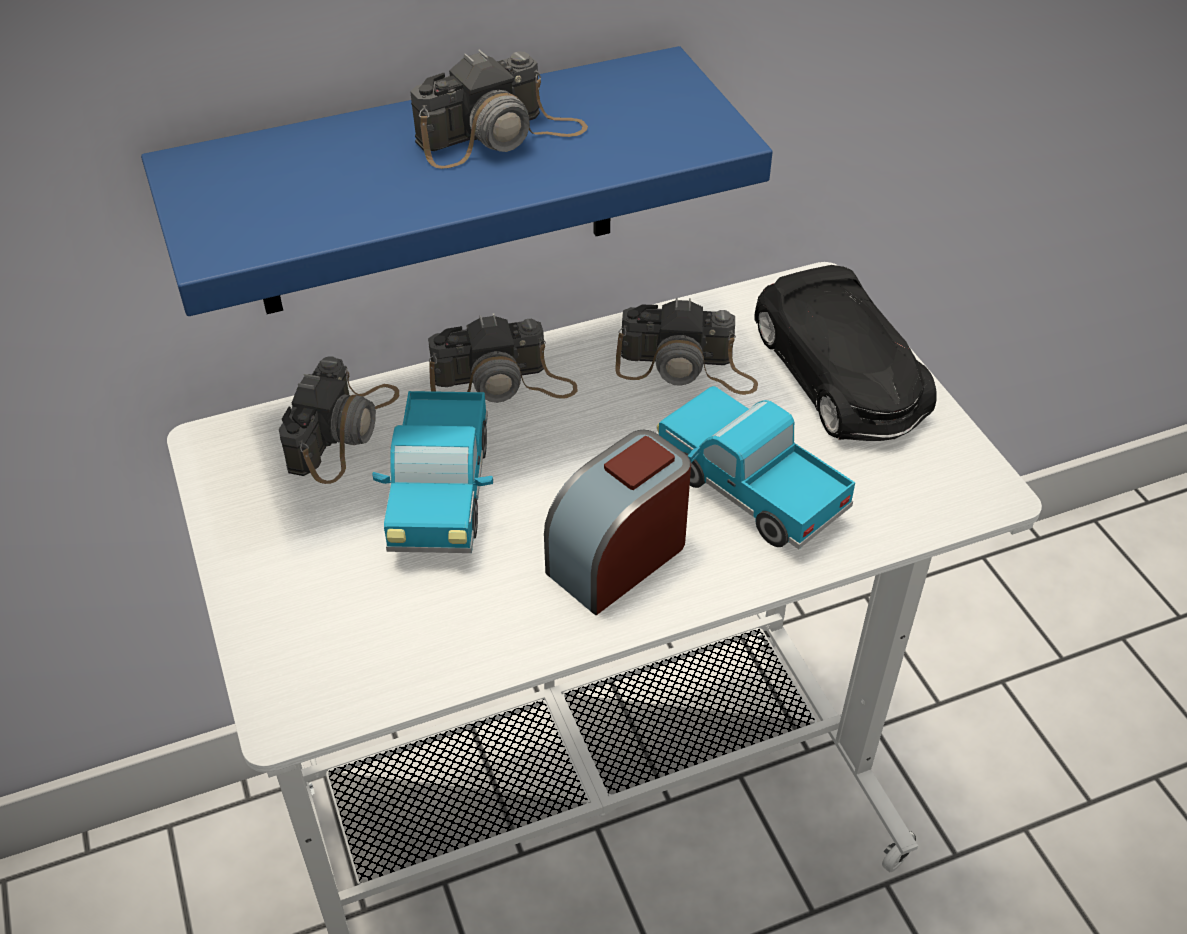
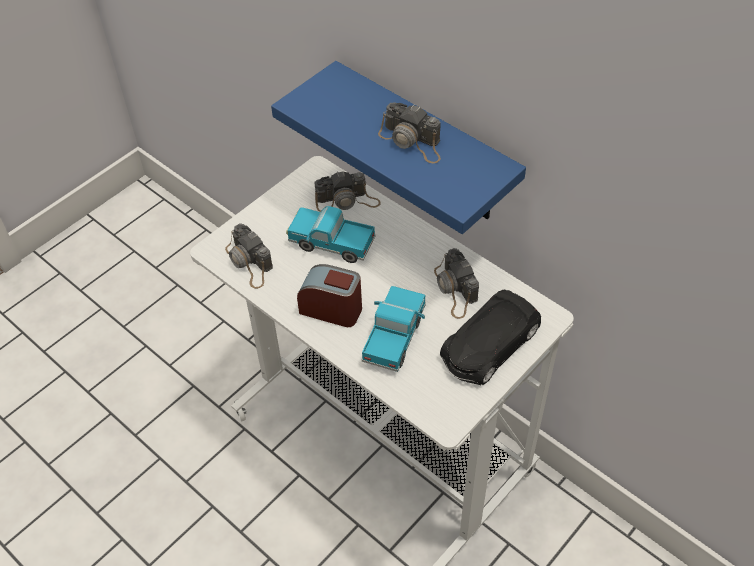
camera: 65 degrees right, 5 degrees up
(441, 495) = (331, 244): toy truck -> toy truck turned 45 degrees clockwise
(502, 384) = (404, 234): camera -> camera (249, 262)

